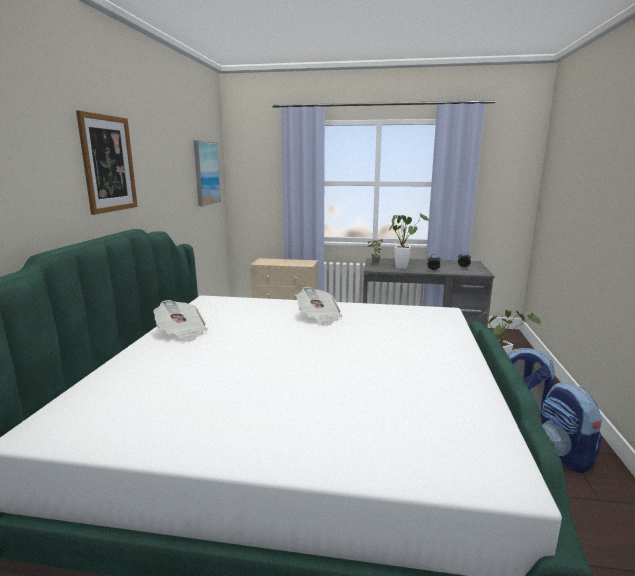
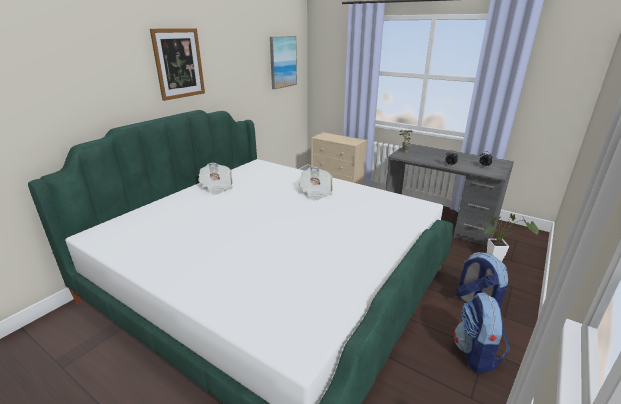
camera: 25 degrees right, 10 degrees up
(402, 266) = (427, 156): potted plant -> none

